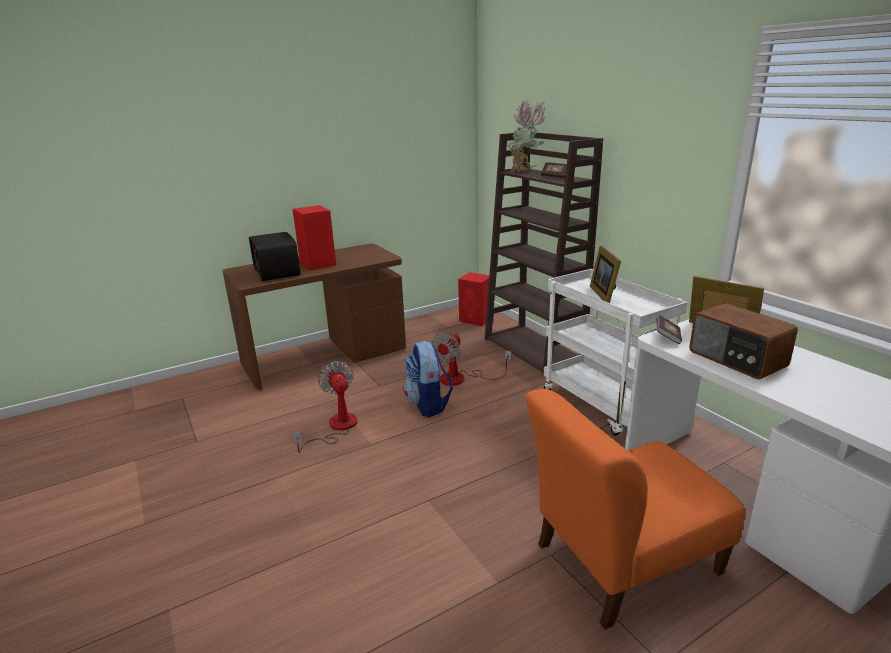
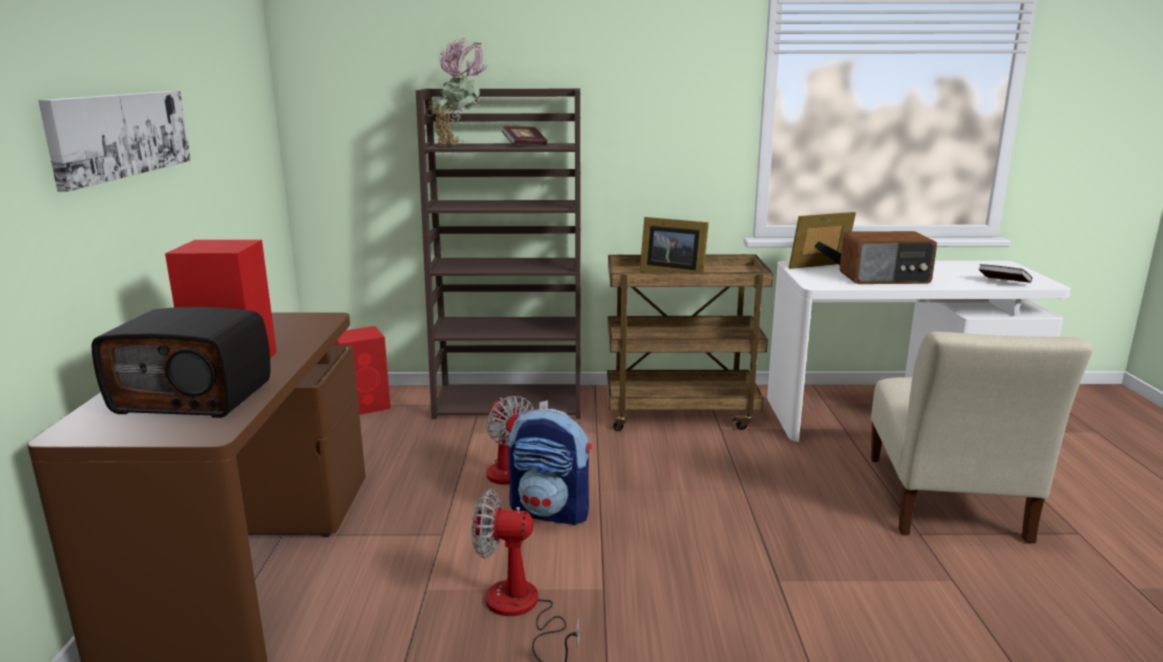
camera: 60 degrees left, 5 degrees down
(315, 153) = (120, 135): none -> picture
(603, 405) = (681, 413): white cart -> brown cart
(620, 562) = (945, 502): orange chair -> beige chair
(667, 337) = (817, 281): book -> book (1003, 283)

